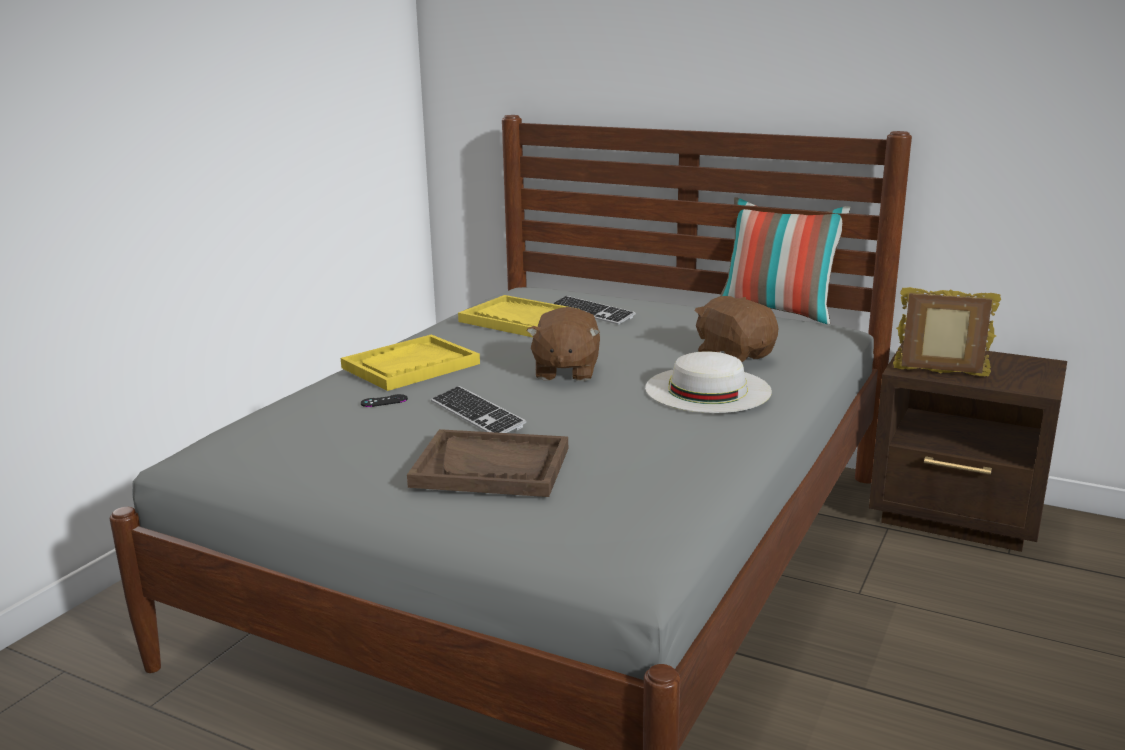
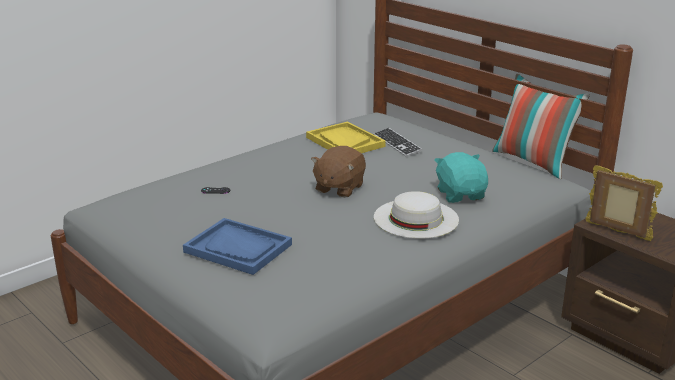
camera: 20 degrees right, 5 degrees up
(410, 366) = (250, 167): yellow tray -> none
(477, 414) = (259, 210): keyboard -> none
(491, 467) = (238, 248): brown tray -> blue tray
(734, 355) = (461, 195): brown plush toy -> turquoise plush toy

